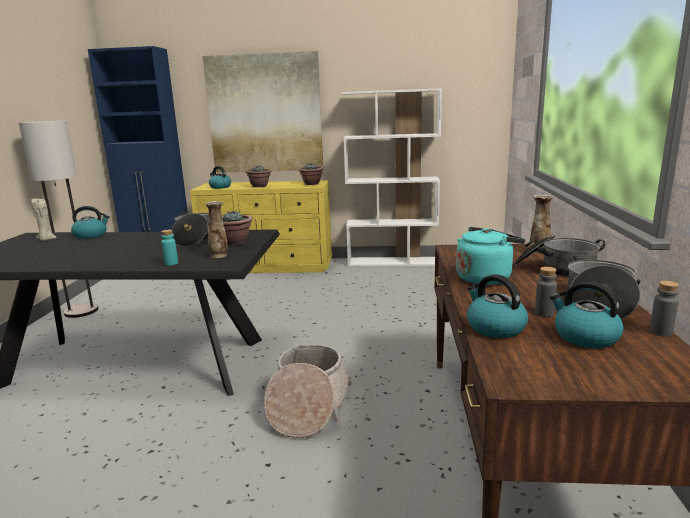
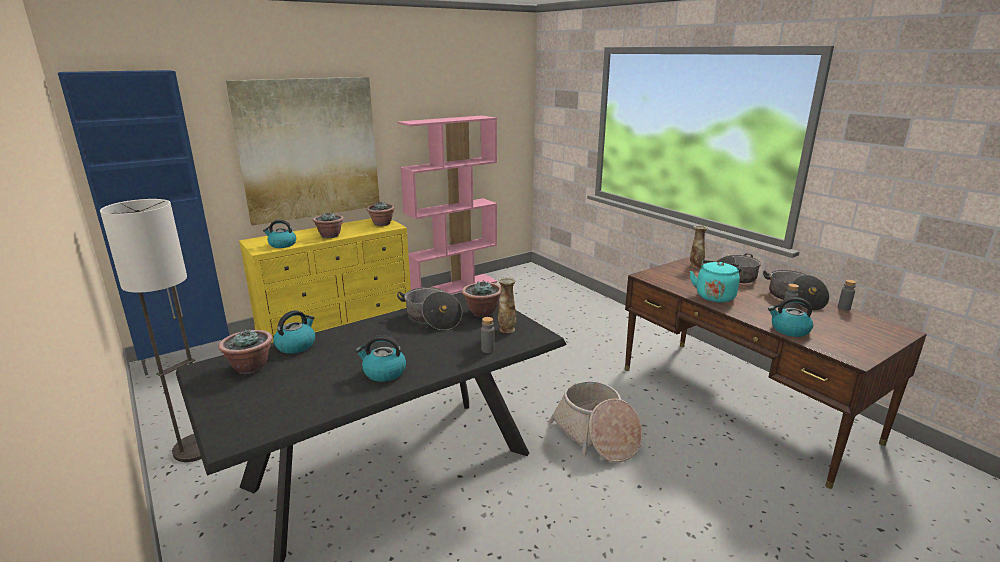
camera: 40 degrees left, 5 degrees up
(46, 240) = (250, 367): beige candle -> potted plant
(171, 263) = (487, 350): turquoise bottle -> grey bottle
(392, 262) = (454, 287): white bookcase -> pink bookcase
(584, 337) = (828, 322): kettle -> kettle (383, 372)

